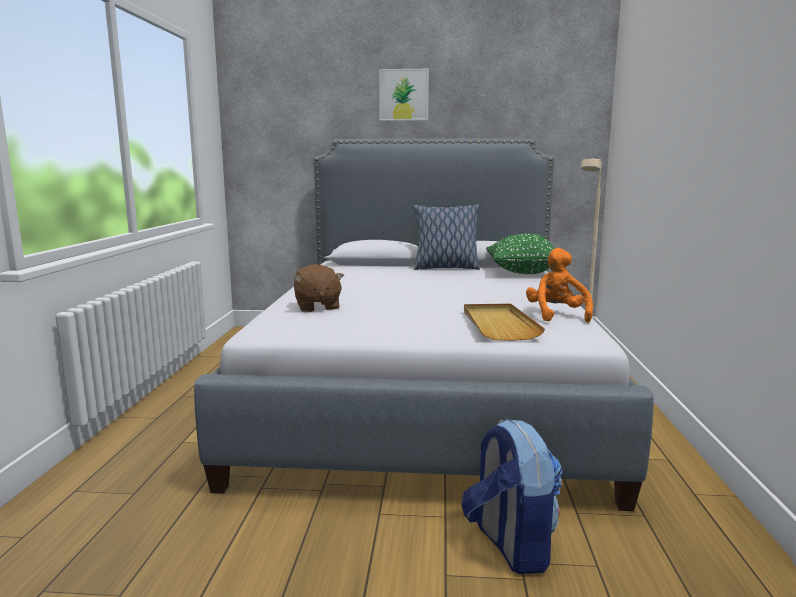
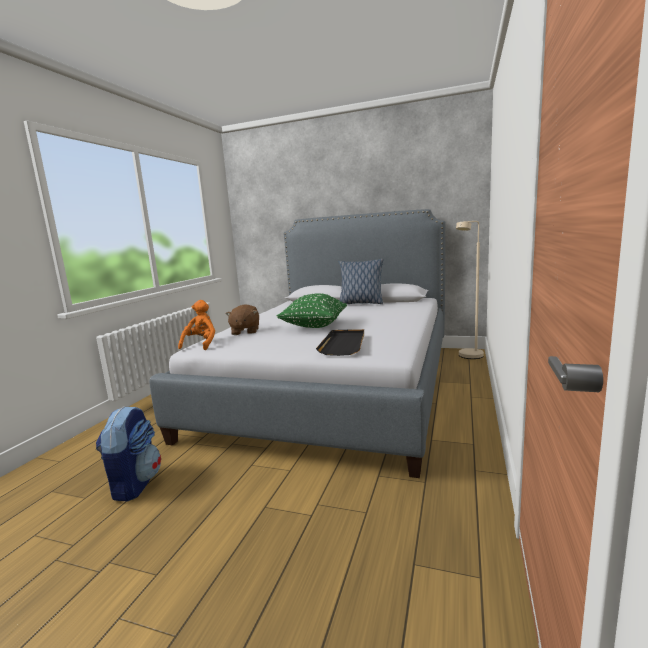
camera: 15 degrees right, 0 degrees up
(404, 95) = (340, 186): picture -> none
(498, 325) = (343, 344): beige tray -> black tray
(510, 545) = (318, 492): backpack -> backpack (134, 484)
(522, 273) = (410, 306): green pillow -> green pillow (314, 326)
(556, 315) = (393, 337): orange plush toy -> orange plush toy (201, 344)

